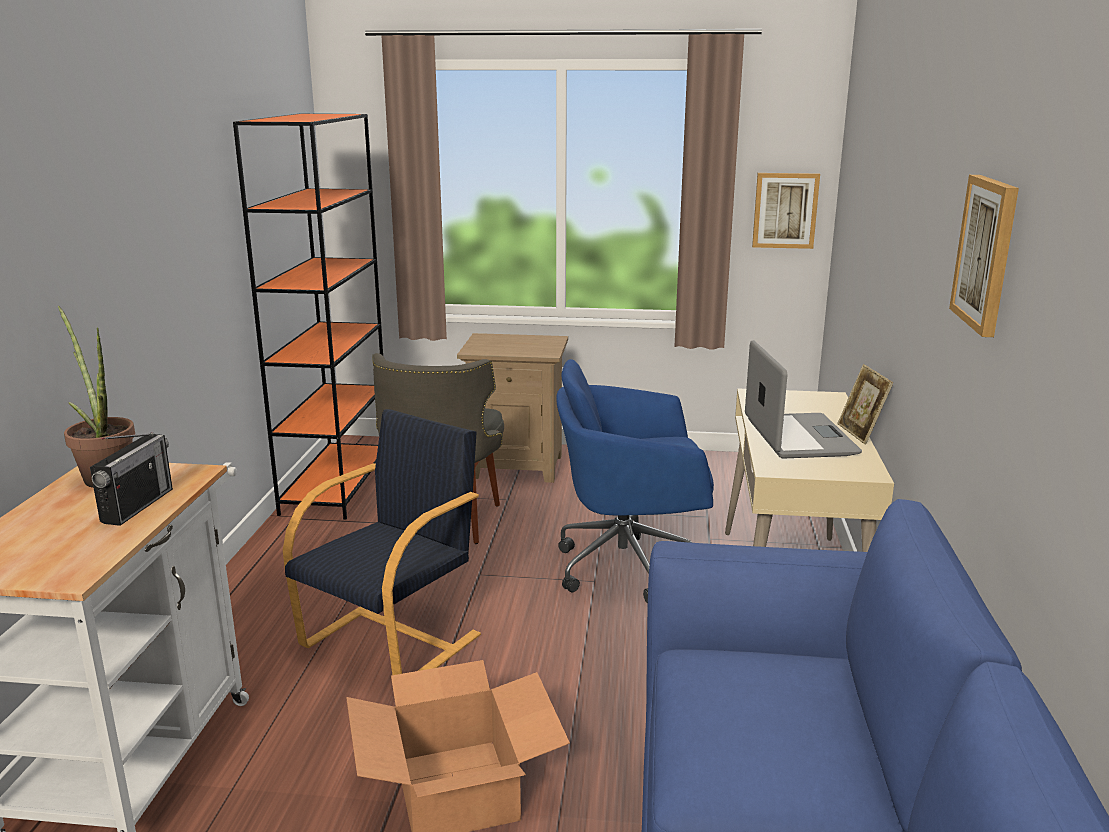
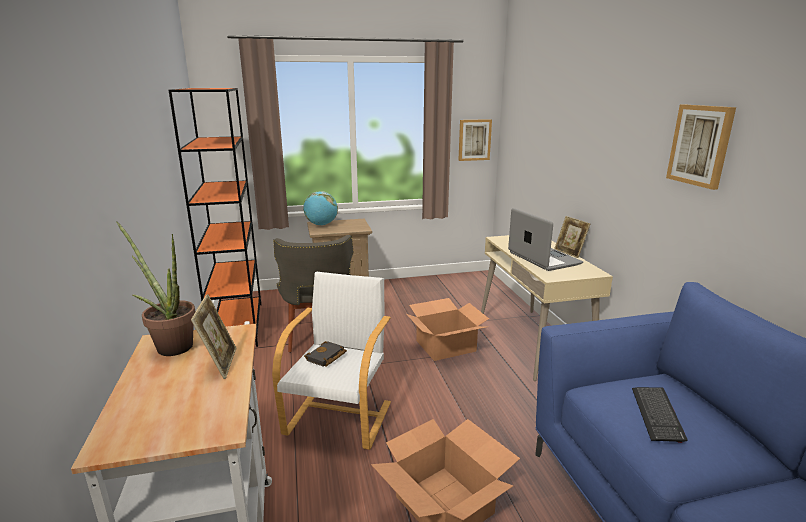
camera: 20 degrees left, 0 degrees up
(137, 506) = (219, 363): radio -> picture frame
(372, 541) = (326, 357): none -> black book
(394, 639) = (340, 417): black armchair -> white armchair
(489, 340) = (321, 225): none -> globe
(630, 568) = (445, 345): blue office chair -> cardboard box
(751, 708) = (657, 414): none -> keyboard

